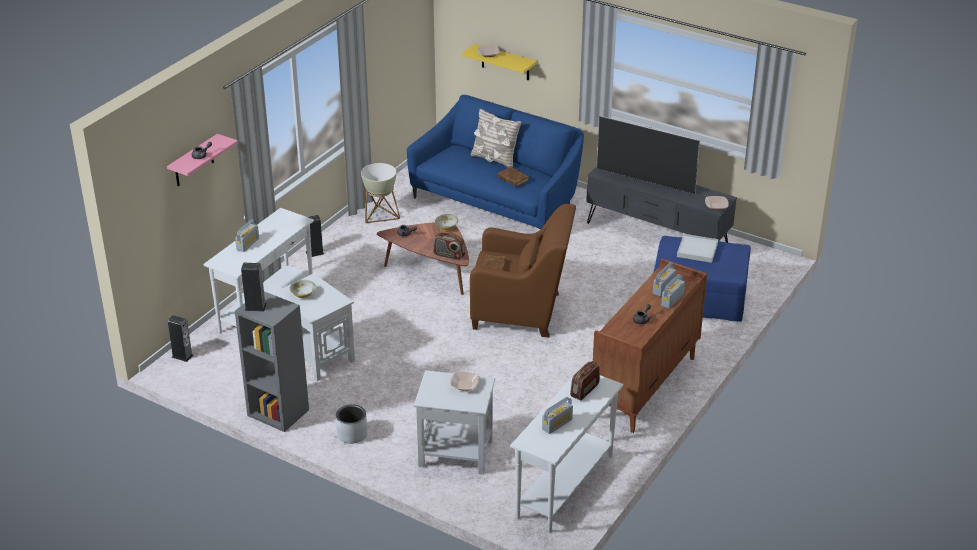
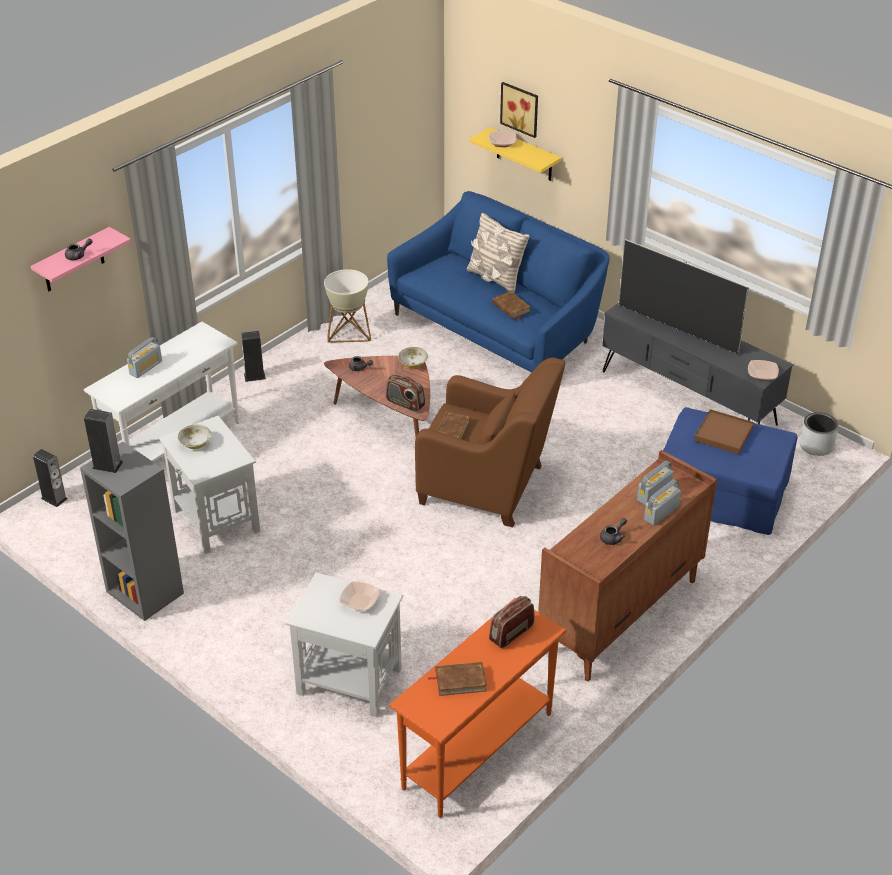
camera: 10 degrees right, 5 degrees up
(352, 434) = (226, 636): grey planter -> grey planter (816, 446)
(501, 26) = (521, 108): none -> picture
(557, 424) = (460, 681): radio -> brown book
(565, 487) = (478, 752): white console table -> orange console table
(697, 250) = (723, 434): white tray -> brown tray

